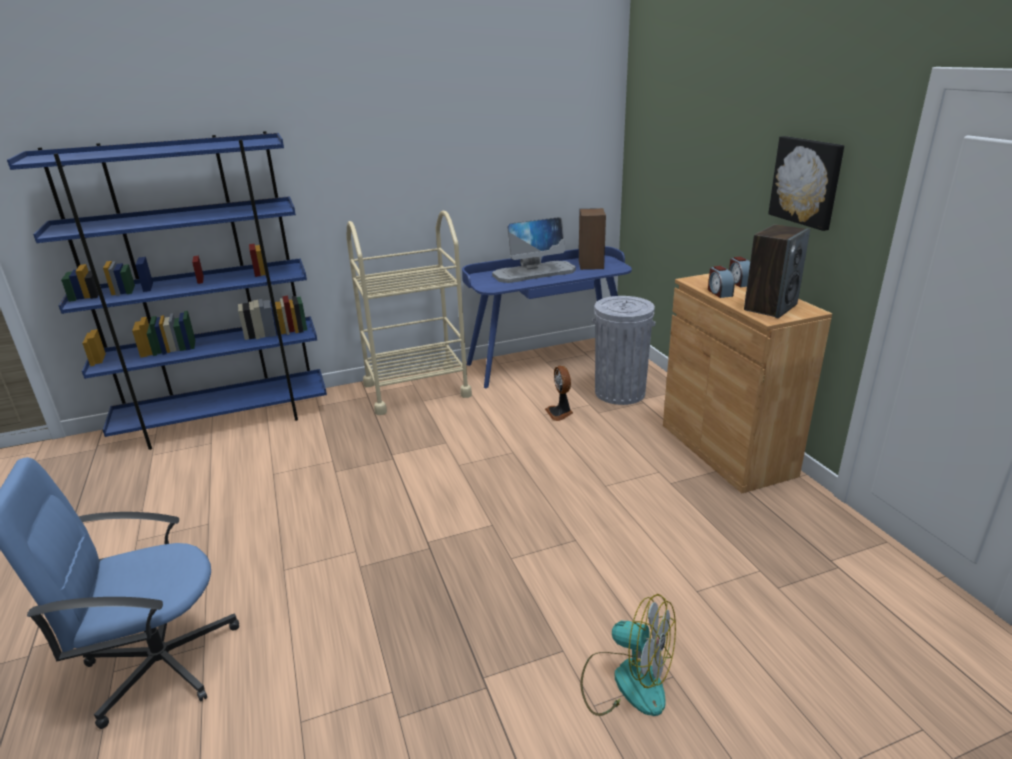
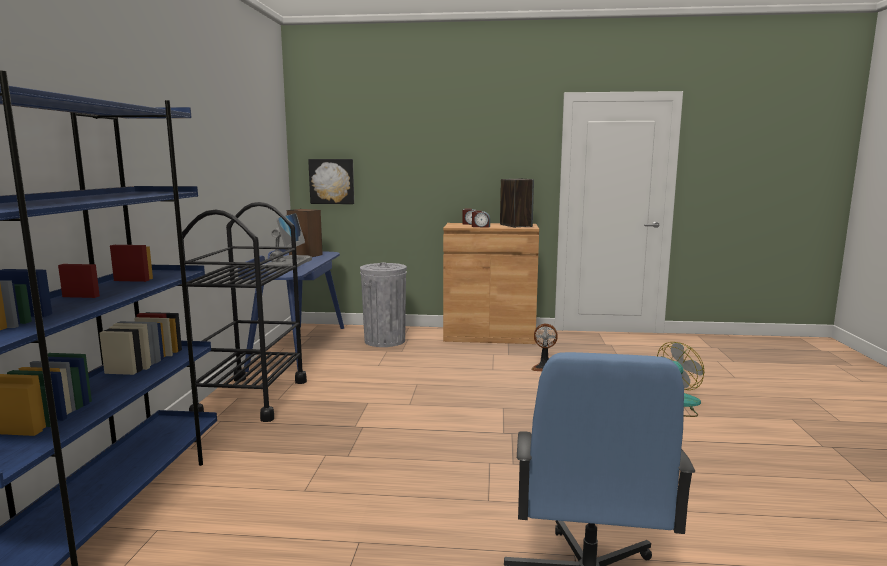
camera: 65 degrees left, 15 degrees down
(416, 390) = (252, 398): beige cart -> black cart
(560, 413) = (384, 360): fan -> fan (544, 368)
(807, 181) = (496, 157): picture -> picture (332, 181)

